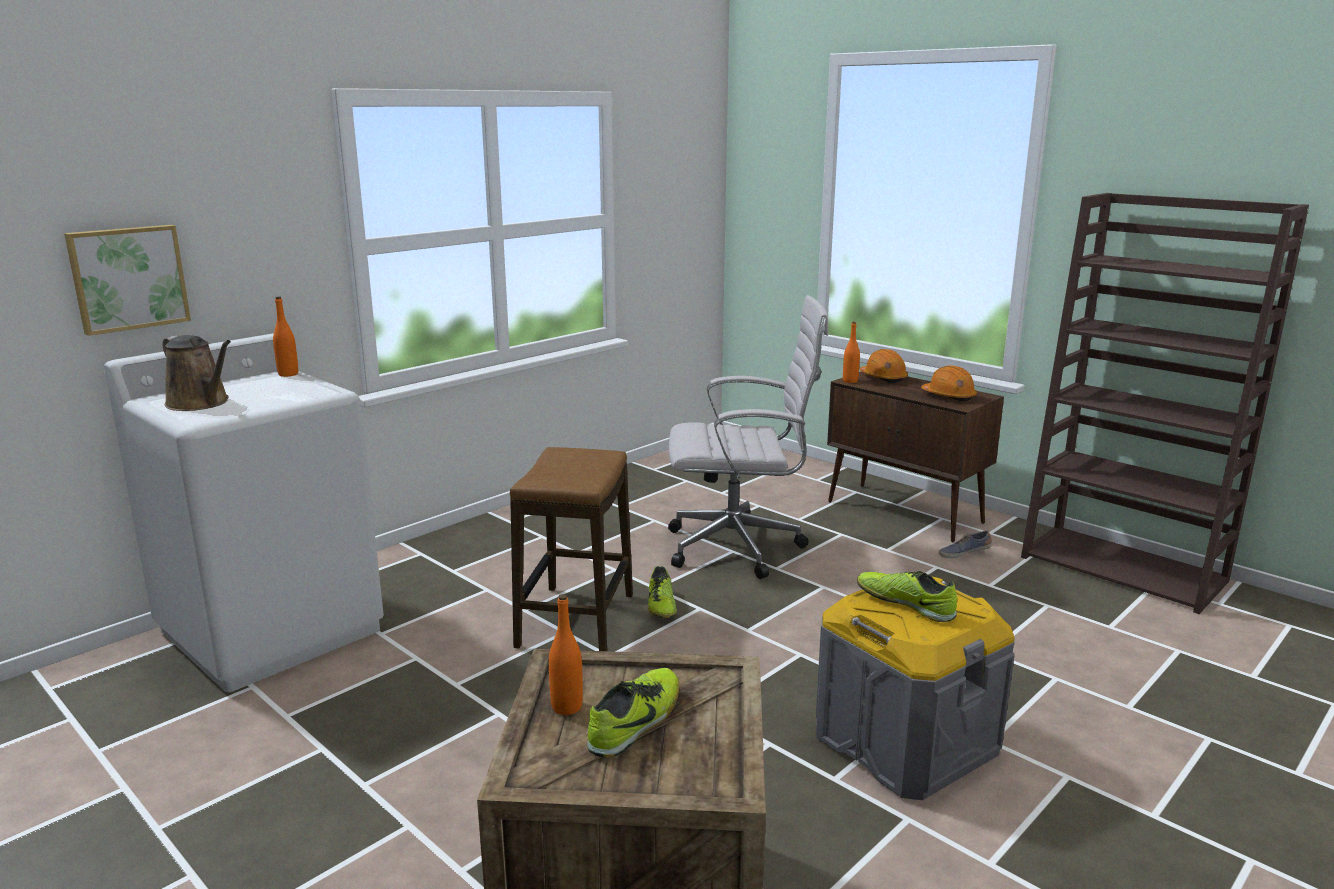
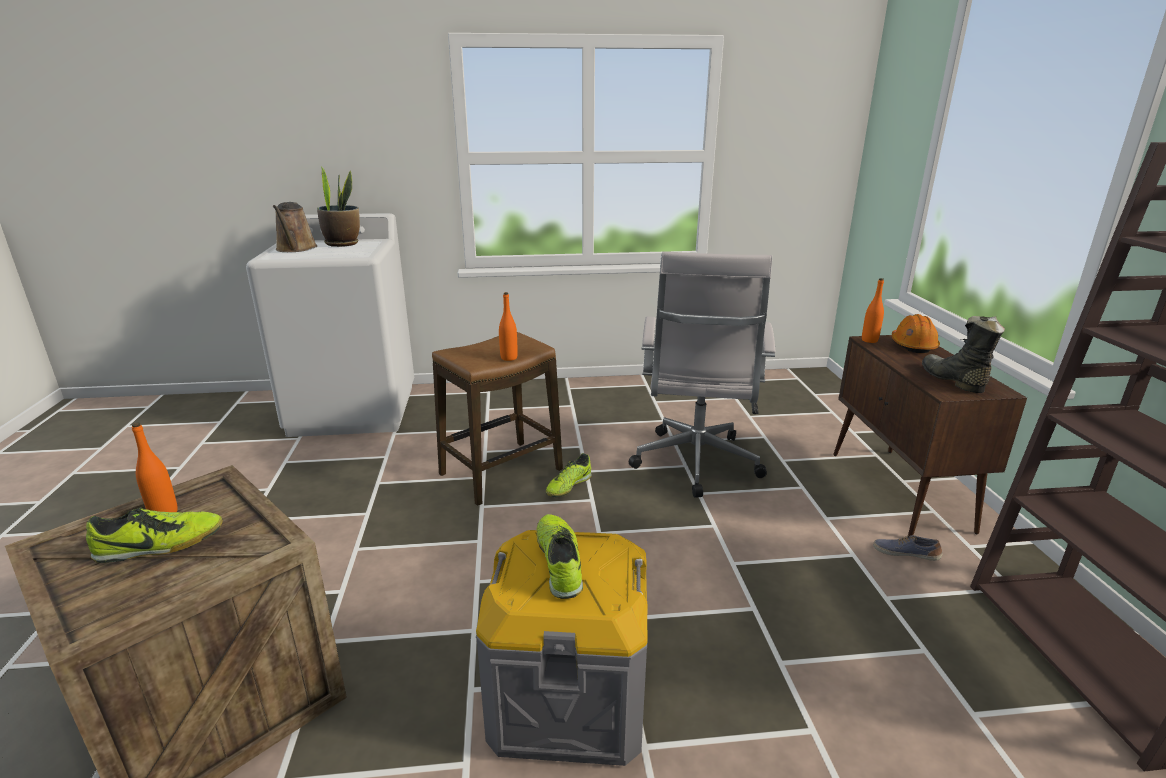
camera: 40 degrees right, 5 degrees up
(128, 278) = (298, 163): picture -> none
(248, 385) = (342, 243): none -> potted plant
(288, 374) = (377, 241): orange bottle -> orange bottle (509, 358)
(740, 548) = (696, 465): white office chair -> white office chair turned 60 degrees clockwise
(949, 396) = (952, 380): orange hard hat -> black boot

